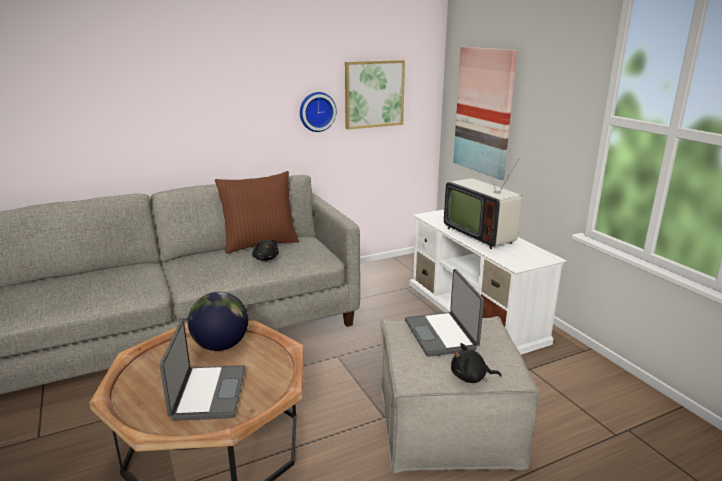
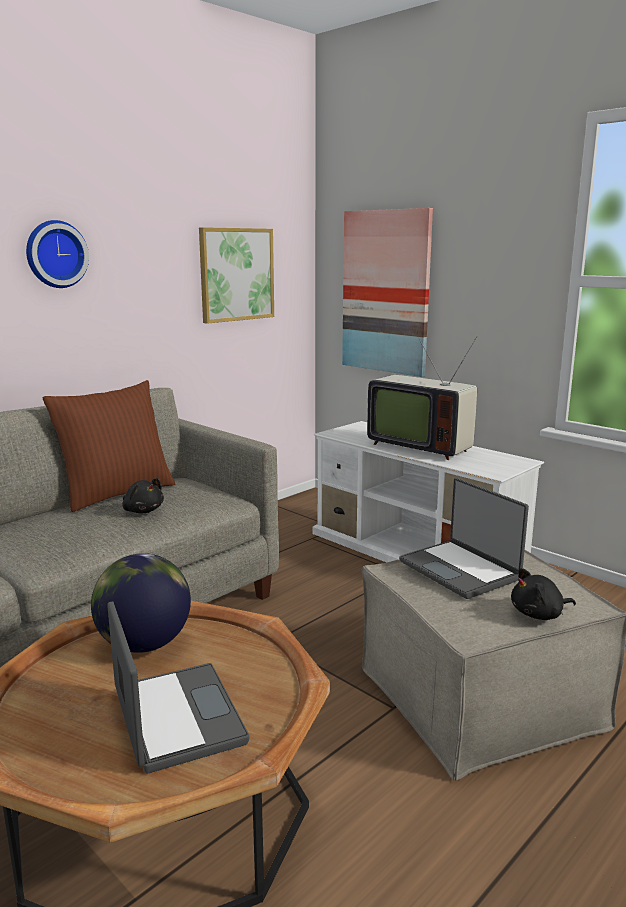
camera: 20 degrees left, 5 degrees down
(316, 111) = (165, 298): wall clock -> wall clock (55, 254)

